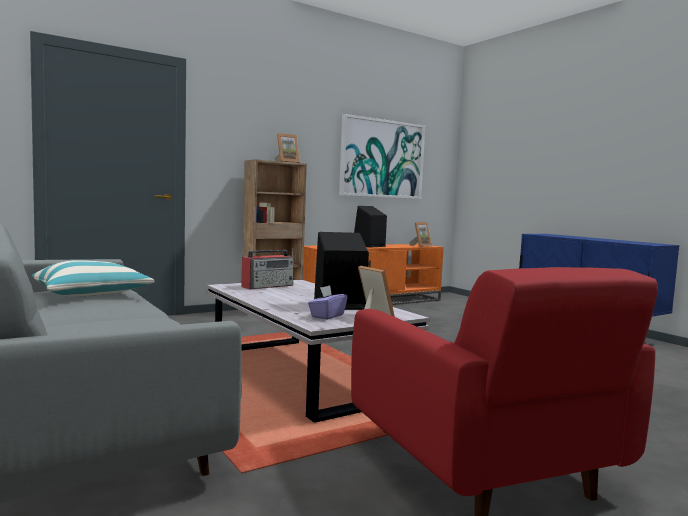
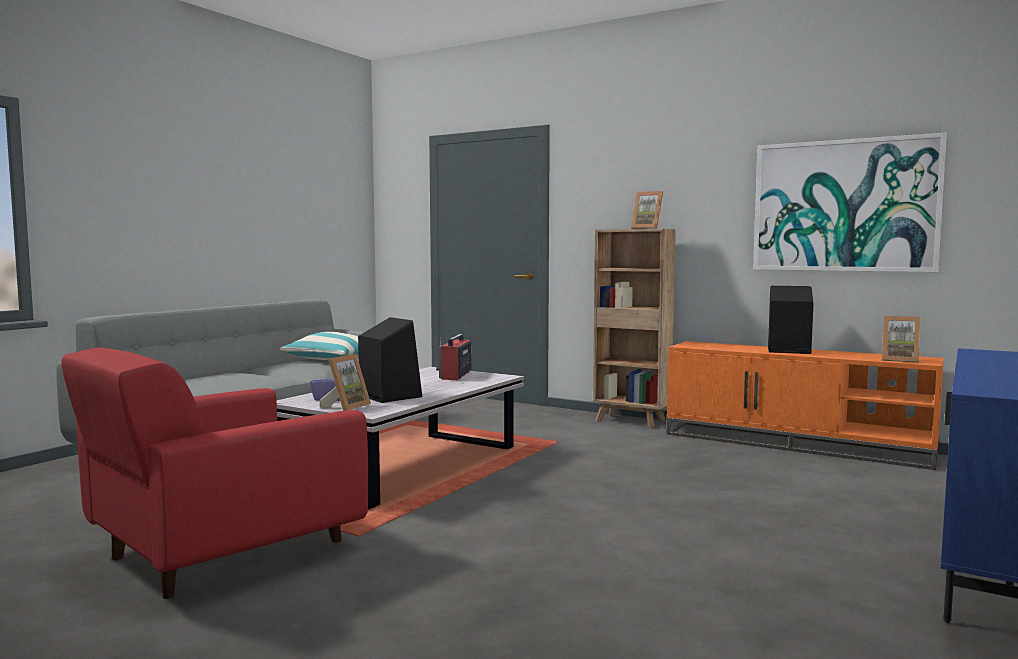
camera: 65 degrees right, 0 degrees up
(268, 286) = (455, 375): radio -> radio turned 75 degrees clockwise

